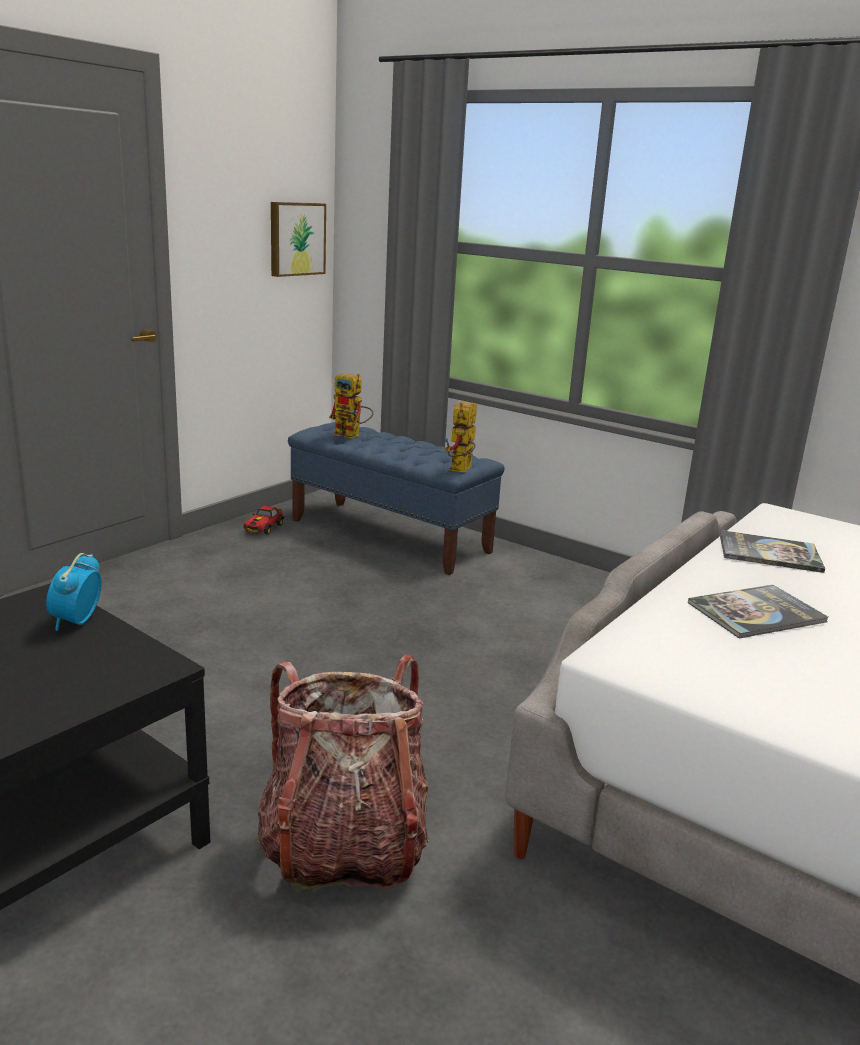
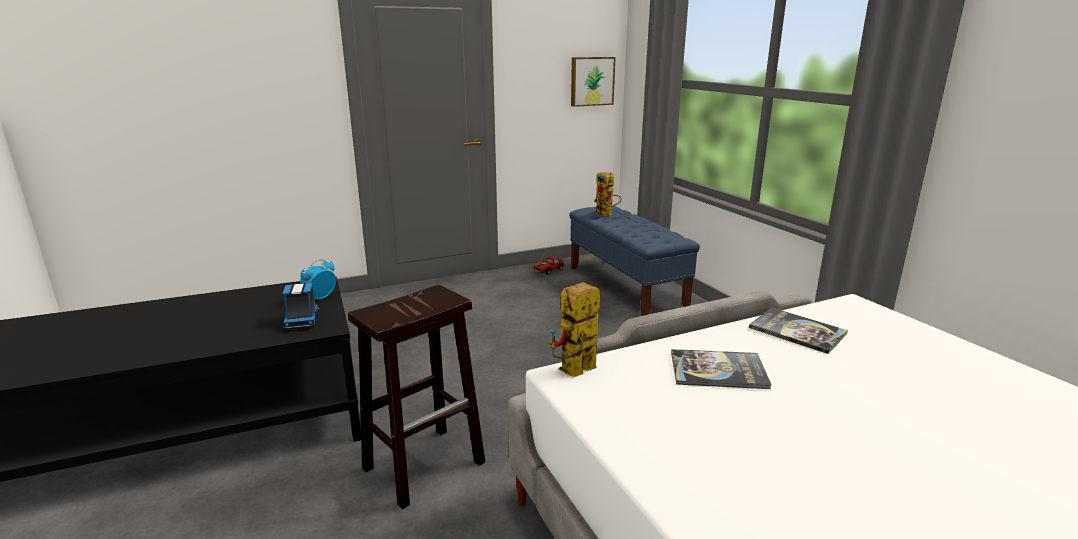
camera: 30 degrees right, 0 degrees up
(96, 665) = (302, 321): none -> toy truck
(343, 847) = (425, 464): backpack -> brown stool
(461, 470) = (656, 244): toy robot -> toy robot (574, 373)

